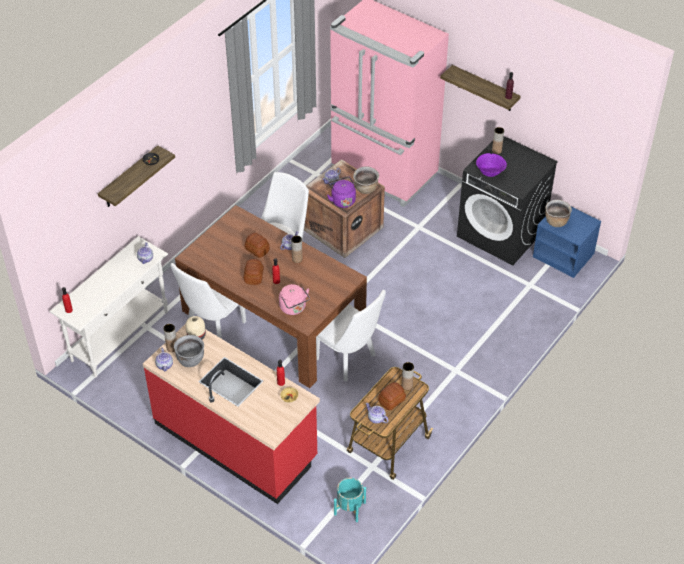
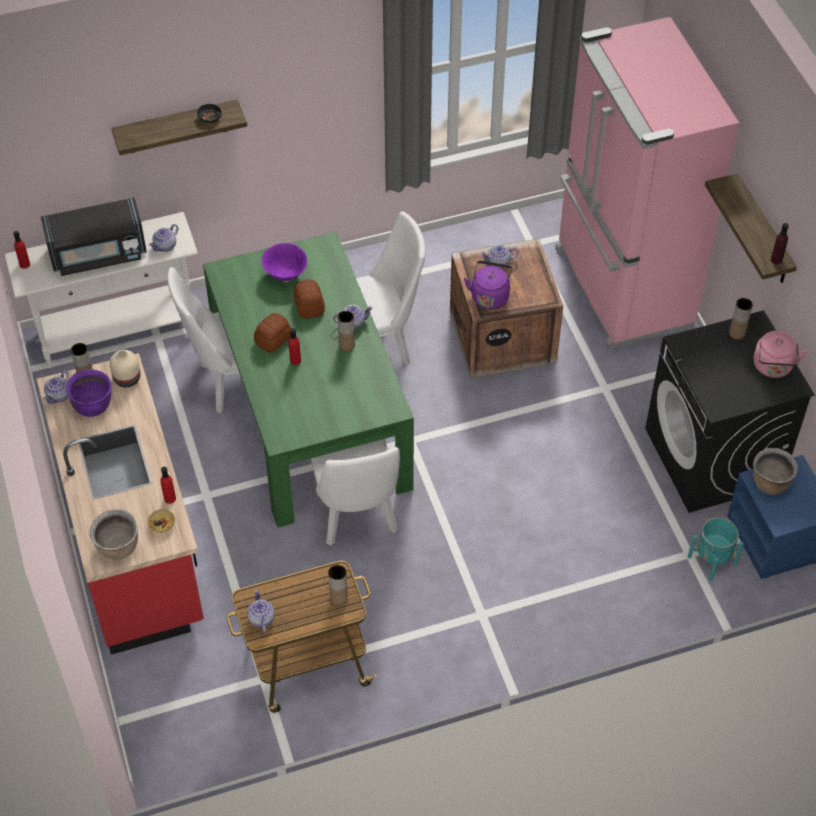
camera: 35 degrees right, 5 degrees up
(109, 282) = (98, 254): none -> black microwave
(190, 360) = (93, 406): grey cooking pot -> purple cooking pot
(273, 320) = (310, 412): brown dining table -> green dining table
(294, 308) = (284, 409): pink kettle -> pink kettle (773, 367)
(350, 508) = (189, 716): turquoise planter -> turquoise planter (712, 560)
(366, 189) = (534, 296): brown cooking pot -> brown cooking pot (118, 547)
(392, 400) = (302, 606): bread -> none
(489, 173) = (697, 361): purple bowl -> purple bowl (285, 274)

